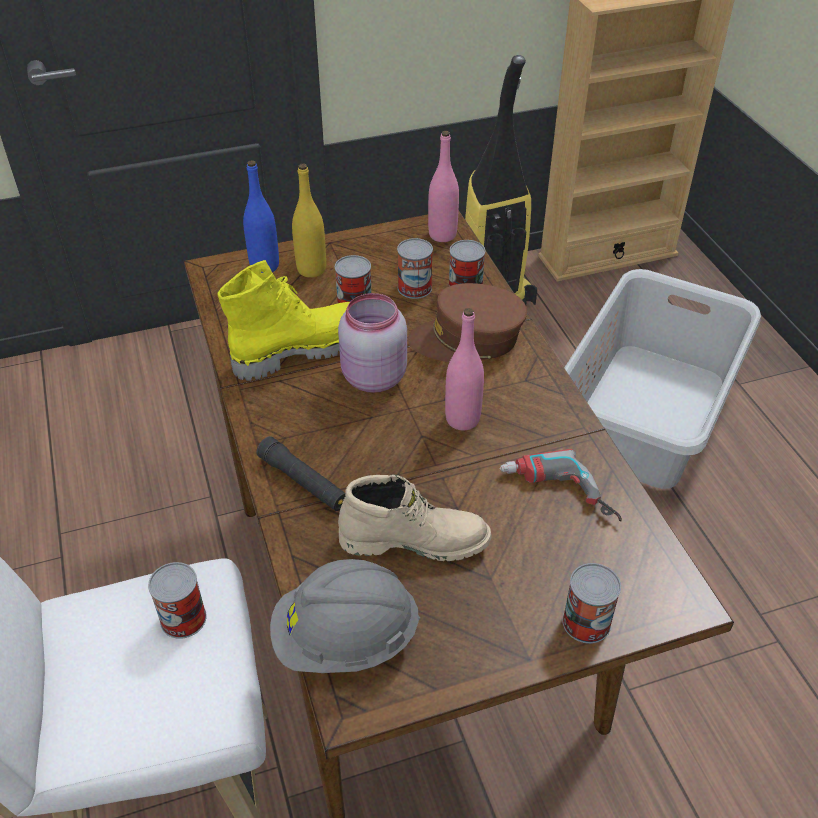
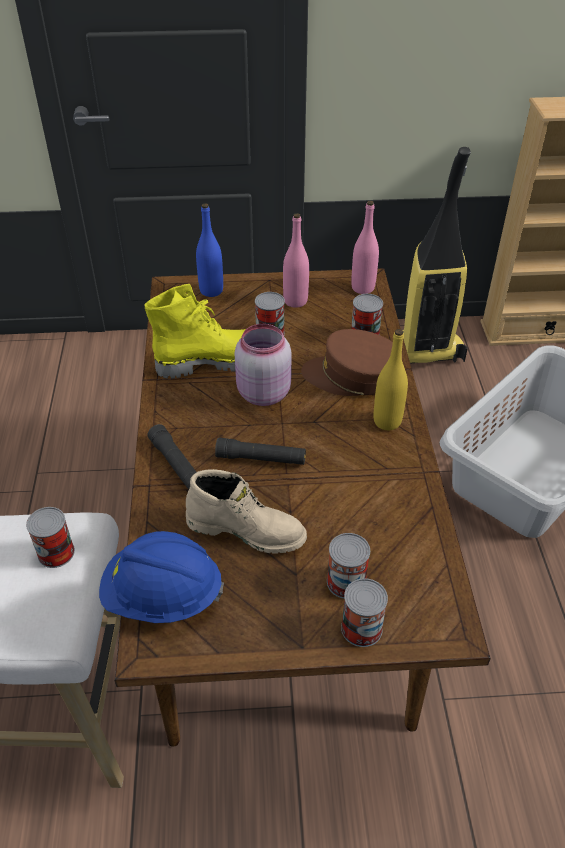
camera: 15 degrees right, 0 degrees up
(311, 269) = (247, 299): yellow bottle -> yellow bottle (387, 421)
(345, 639) = (162, 596): grey hard hat -> blue hard hat
(400, 454) = (261, 458): none -> black flashlight
(414, 288) = (323, 327): can -> can (346, 582)
(462, 419) = (322, 440): pink bottle -> pink bottle (295, 301)
(557, 497) = (376, 519): power drill -> none

